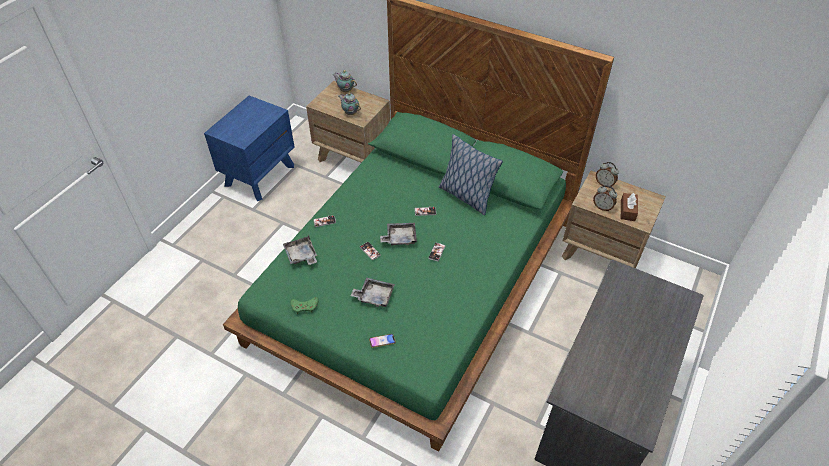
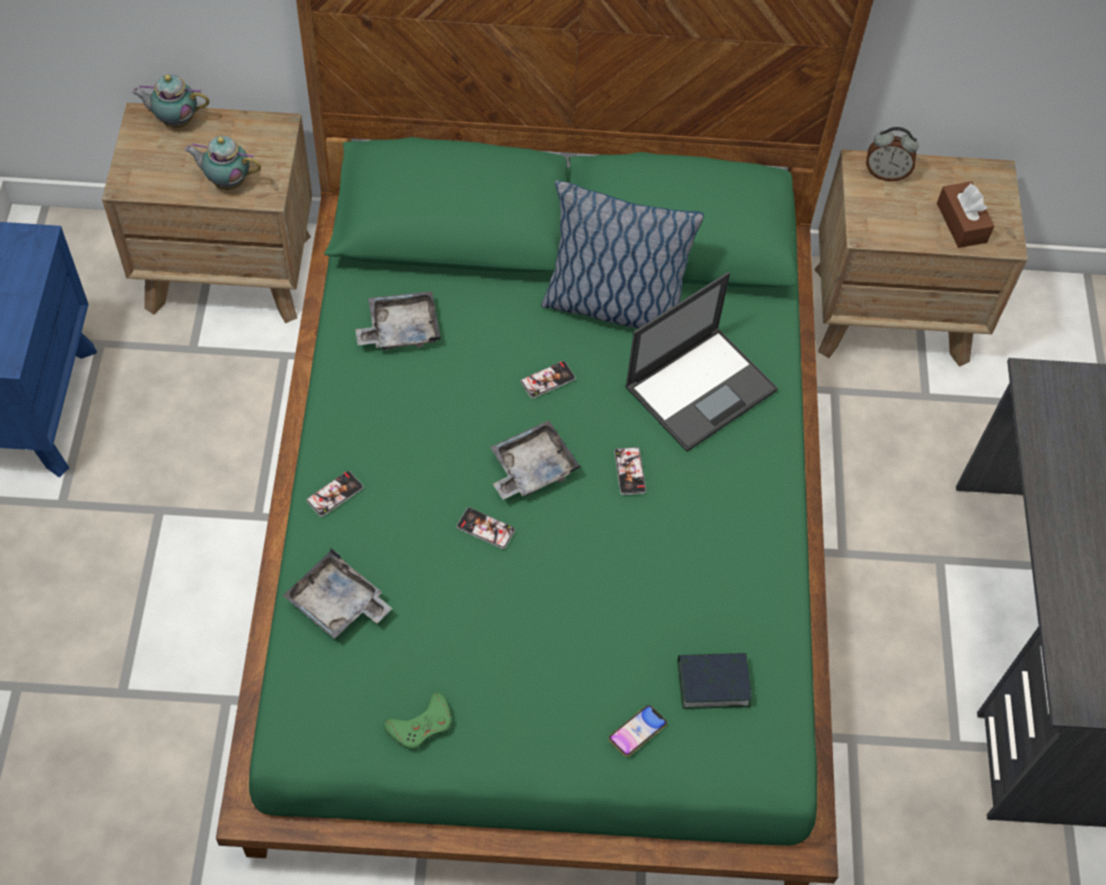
camera: 30 degrees left, 10 degrees up
(374, 296) = (557, 633): grey tray -> grey tray (400, 329)
(423, 336) = (713, 683): none -> book
(483, 234) = (701, 387): none -> laptop
(602, 207) = (910, 232): alarm clock -> none

